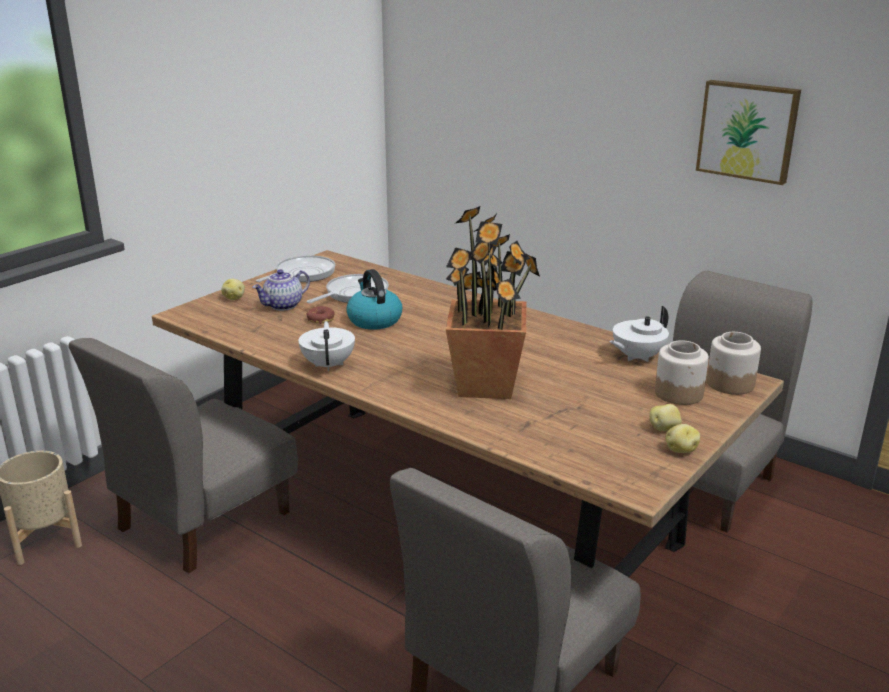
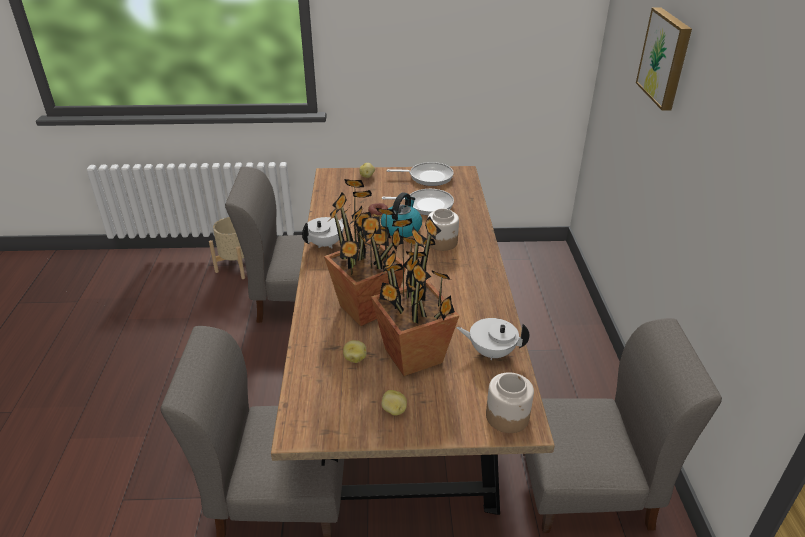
camera: 50 degrees right, 10 degrees up
(283, 306) = (378, 194): teapot -> none
(596, 392) = (412, 356): none -> potted plant
(679, 393) = (457, 396): jar -> jar (442, 242)
(680, 450) = (371, 431): potato -> potato (355, 358)
(748, 130) = (752, 205): picture -> picture (666, 58)

